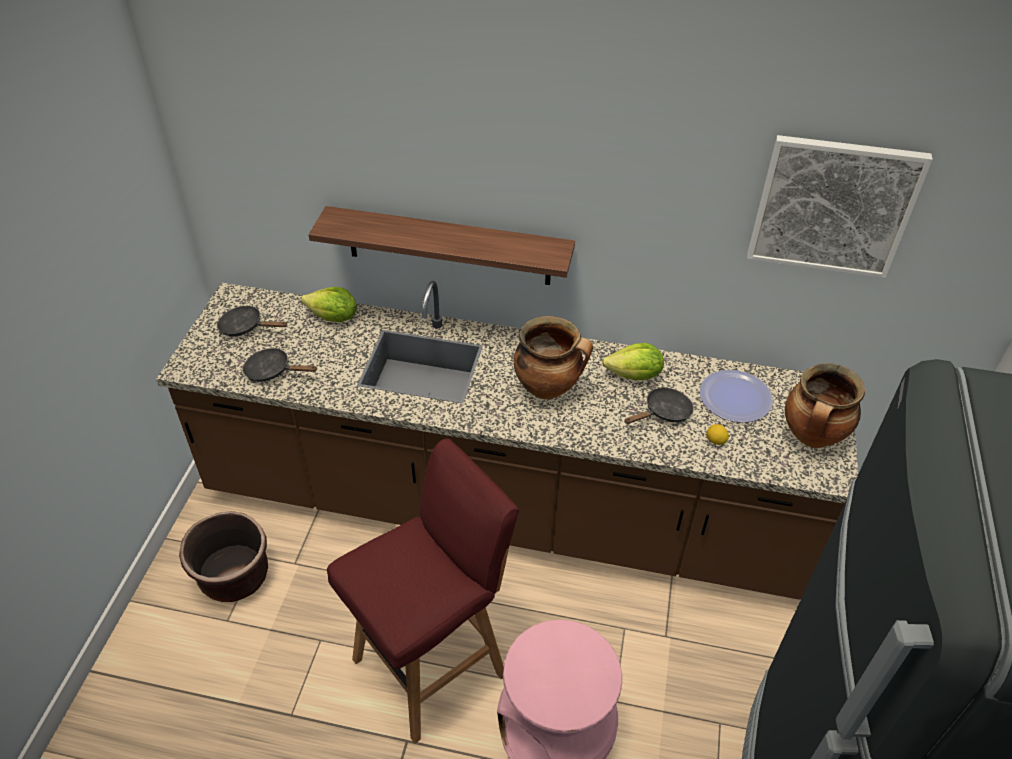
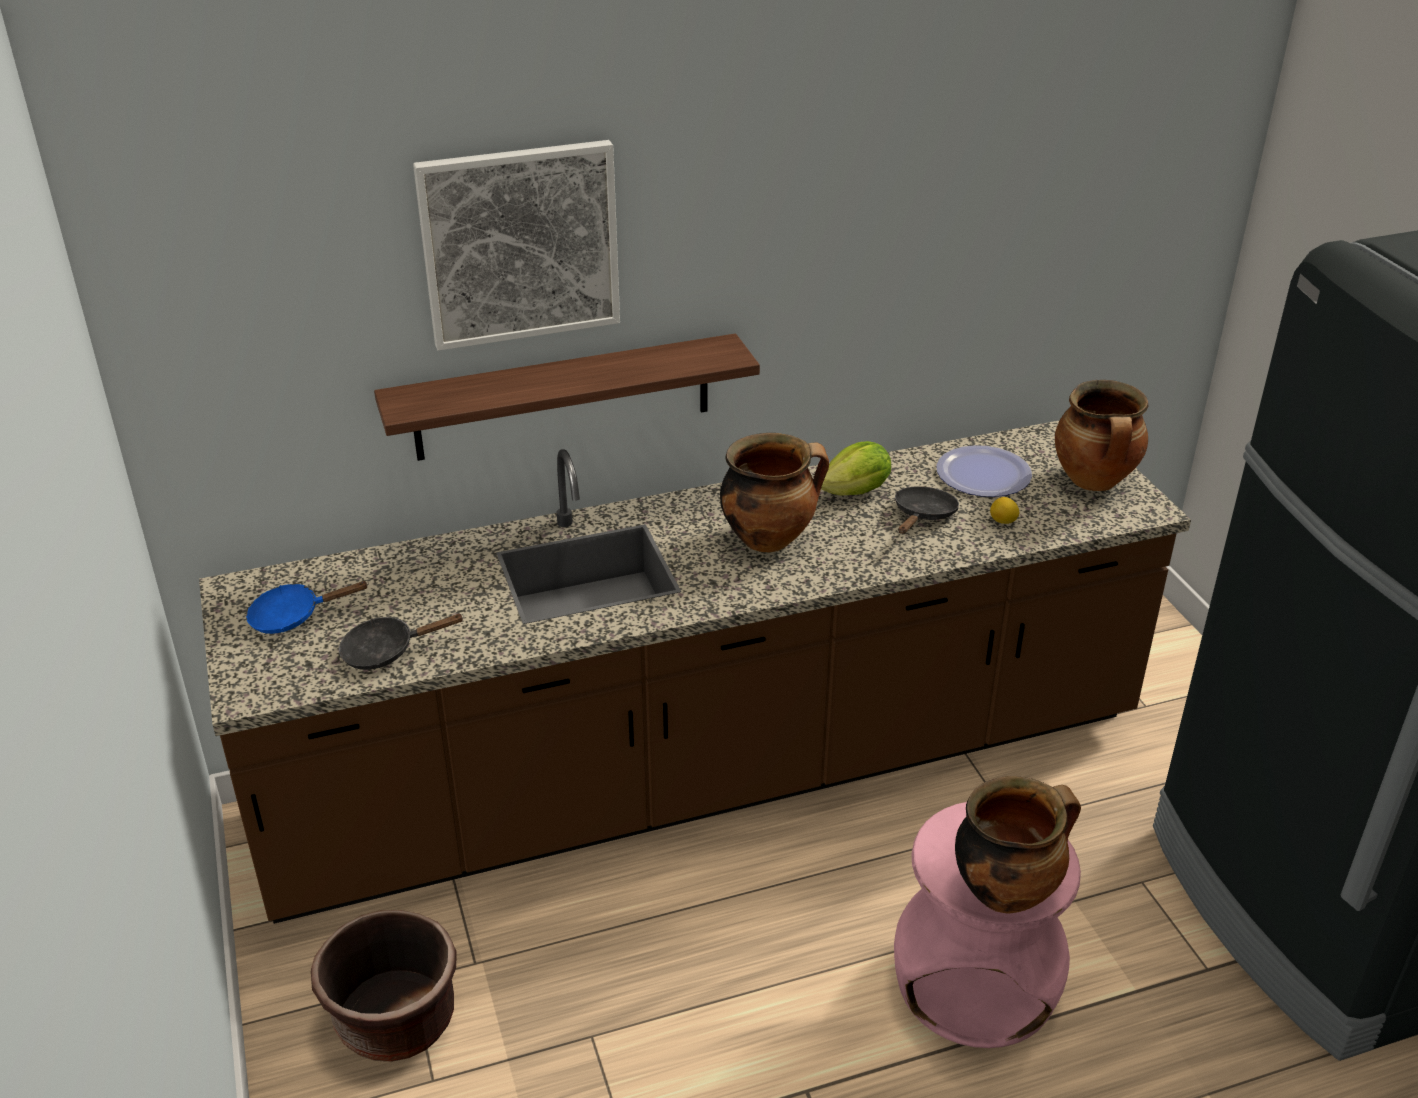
camera: 30 degrees left, 10 degrees down
(245, 327) = (293, 616): black frying pan -> blue frying pan
(333, 318) = (413, 562): lettuce -> none
(432, 665) = (767, 989): red stool -> none
(550, 698) = (1006, 891): none -> cooking pot
(833, 206) = (1031, 194): picture -> picture (520, 244)

